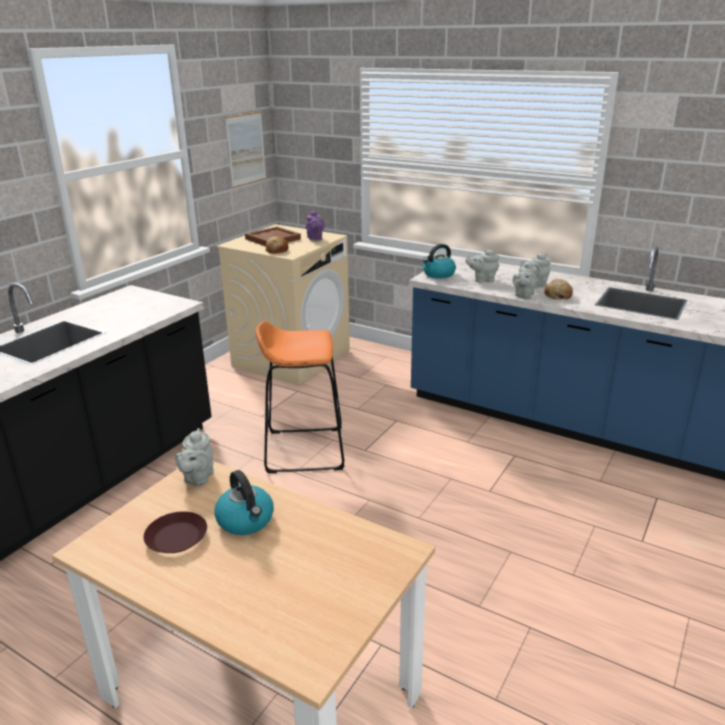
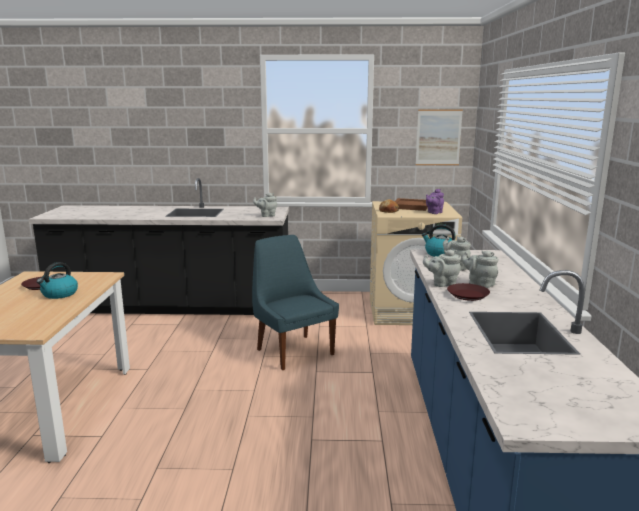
camera: 60 degrees right, 10 degrees down
(197, 478) = (98, 277): grey teapot -> grey teapot (266, 215)
(304, 450) = (293, 351): orange stool -> blue chair
(557, 295) = (467, 295): bread -> brown plate

